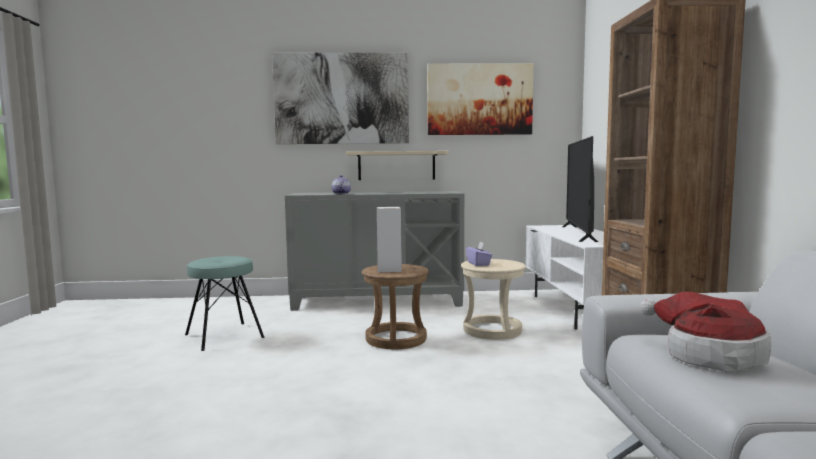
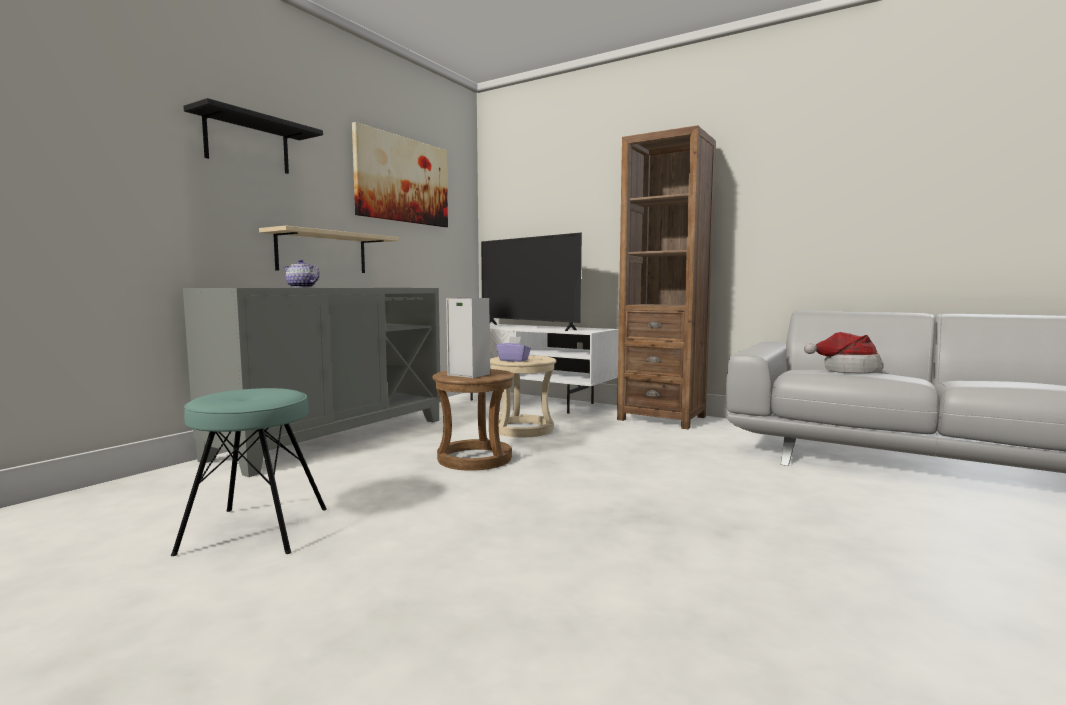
camera: 55 degrees left, 0 degrees up
(341, 99) = (247, 144): picture -> black shelf

